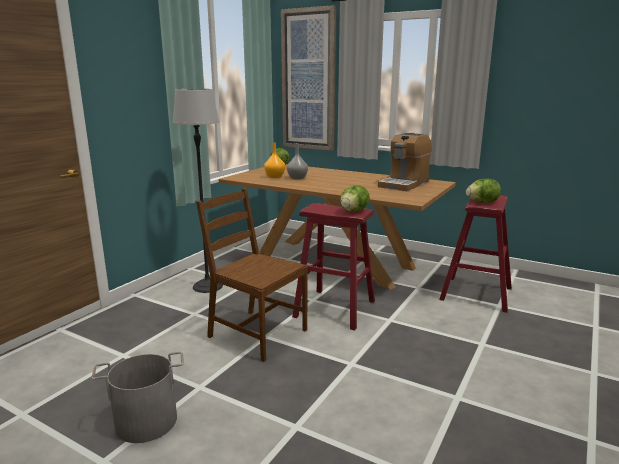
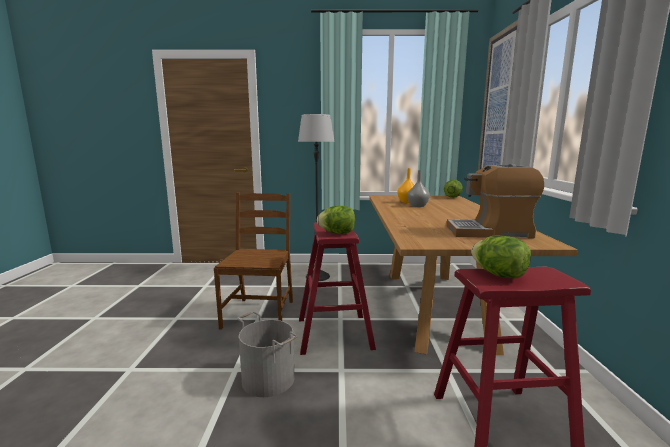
camera: 60 degrees right, 5 degrees down
(146, 421) = (134, 315): grey bucket -> grey bucket (269, 378)

